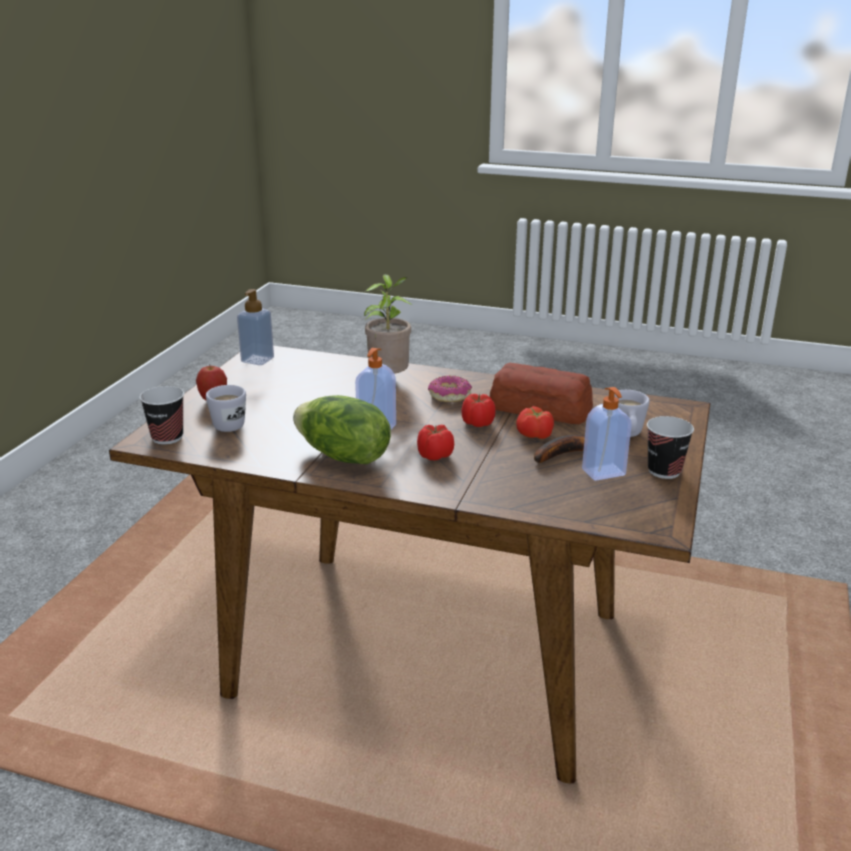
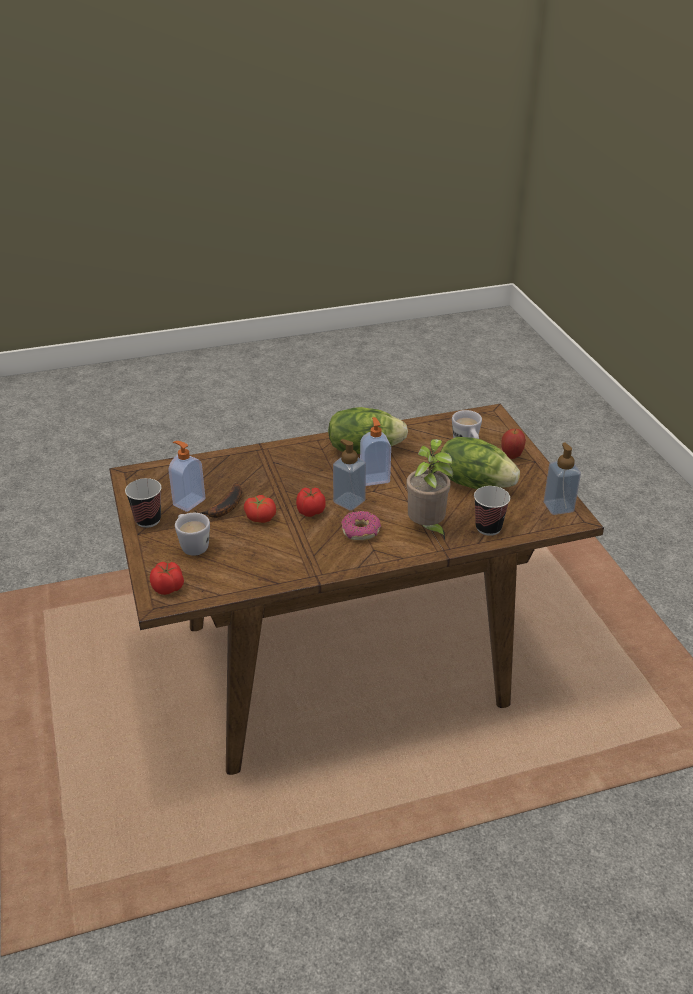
camera: 145 degrees right, 10 degrees up
(167, 437) = (484, 421): cup -> cup (488, 528)
(289, 394) = (474, 483): none -> lettuce
(429, 418) = (349, 501): none -> soap dispenser
(434, 455) = (310, 472): tomato -> tomato (168, 588)
(541, 408) = (278, 547): bread -> none

